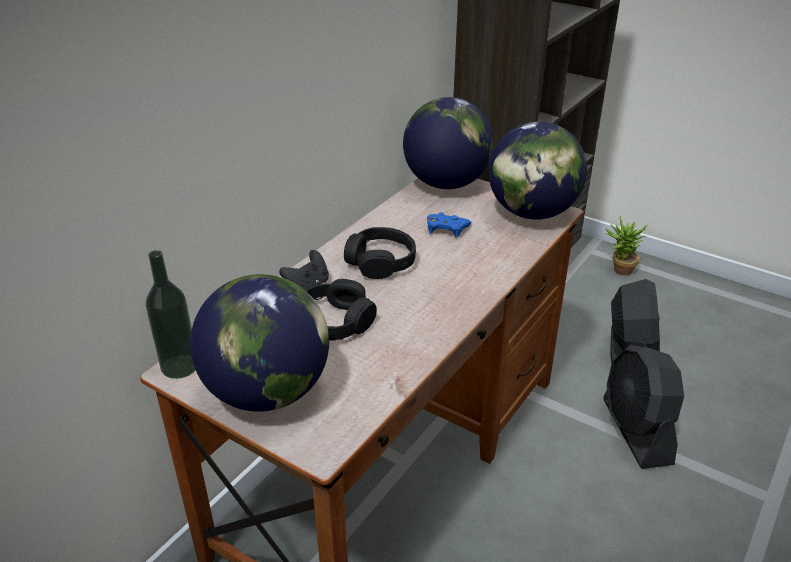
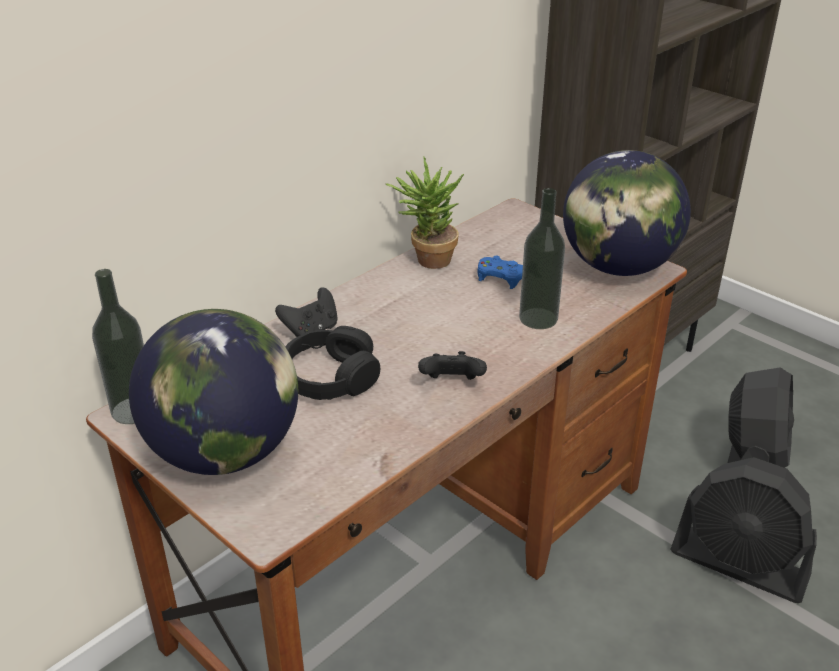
camera: 10 degrees right, 0 degrees up
(380, 262) = (408, 310): black headphones -> none
(433, 316) = (452, 383): none -> black game controller
(446, 183) = (519, 220): globe -> none
(484, 258) = (538, 318): none -> bottle
(619, 270) = (765, 353): potted plant -> potted plant (426, 260)
(636, 431) = (739, 564): black fan -> black fan turned 60 degrees counterclockwise

